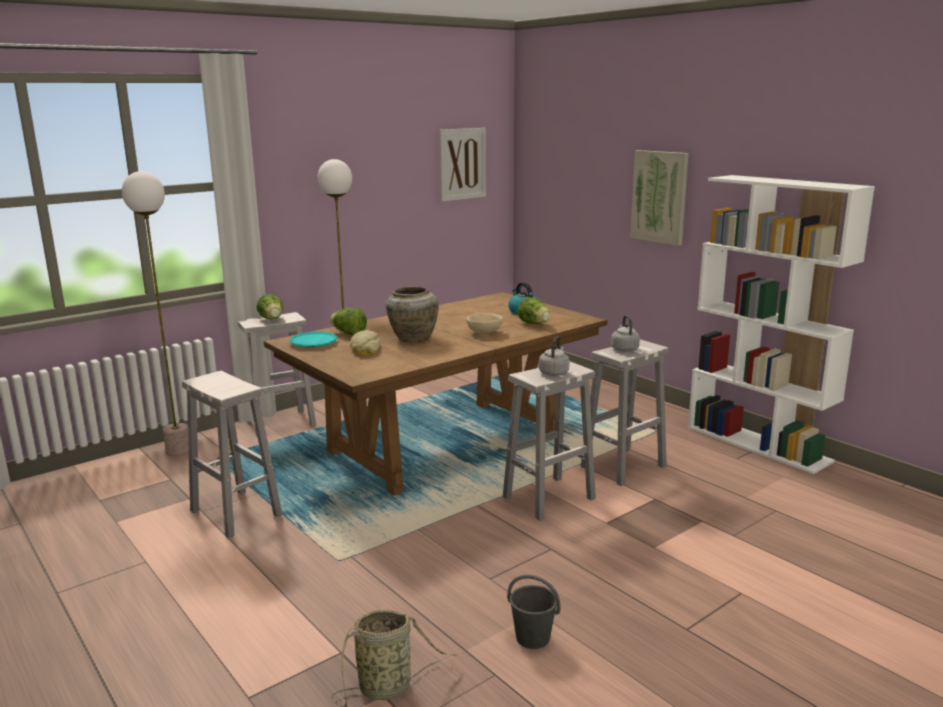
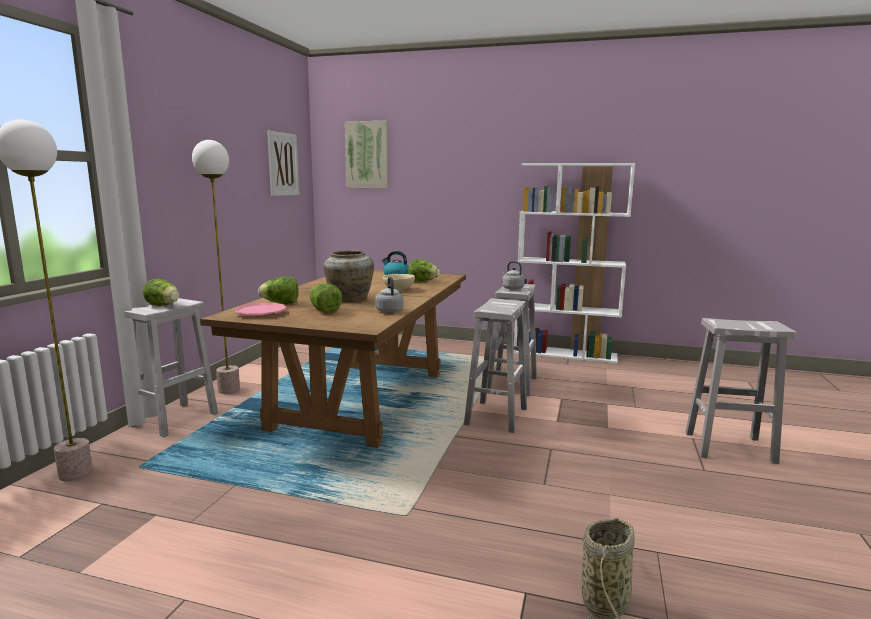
camera: 35 degrees left, 5 degrees down
(235, 512) = (233, 510): white stool -> white stool (728, 447)
(313, 343) = (261, 313): turquoise plate -> pink plate
(365, 349) = (324, 311): bread -> lettuce
(532, 638) = (636, 514): grey bucket -> none
(554, 372) = (502, 305): grey kettle -> grey kettle (389, 311)
(660, 197) = (462, 185): picture -> picture (367, 155)

